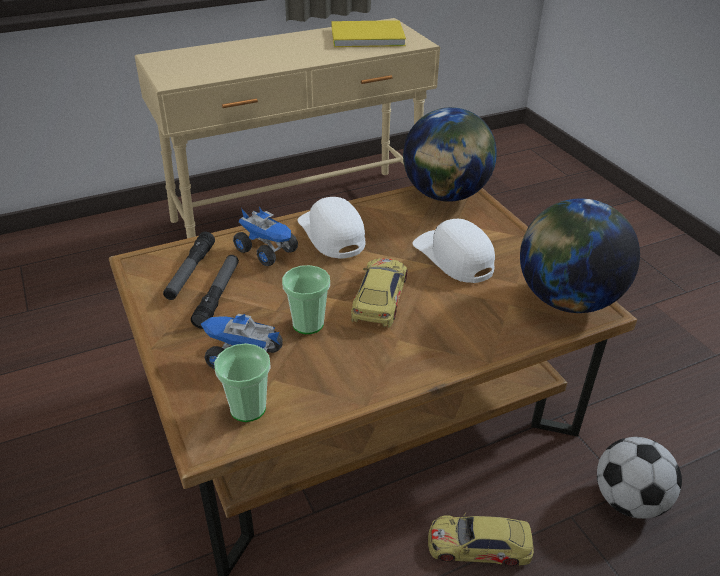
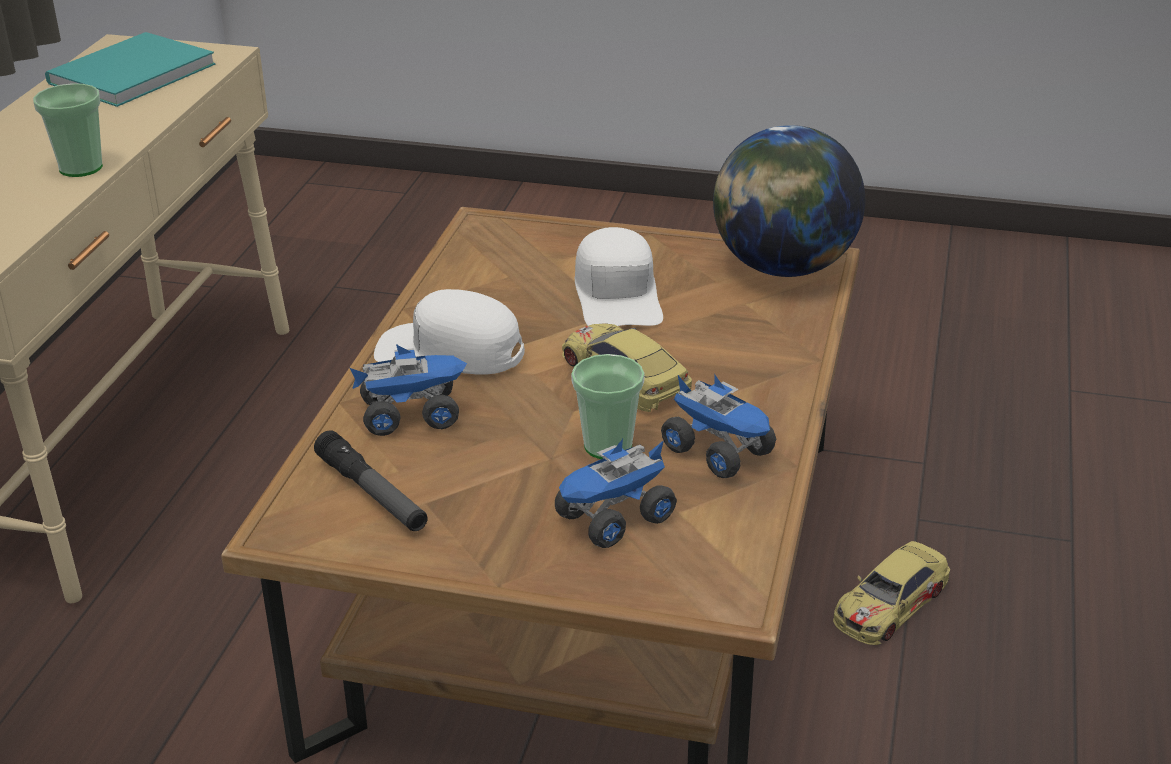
camera: 50 degrees left, 5 degrees down
(218, 295) = (456, 491): flashlight -> none
(248, 408) = (708, 550): cup -> cup (81, 168)
(347, 367) = (719, 451): none -> toy truck
(365, 36) = (126, 74): yellow book -> turquoise book
(445, 195) = (489, 240): globe -> none
(454, 257) = (617, 294): white cap -> white cap turned 105 degrees counterclockwise
(628, 501) = (936, 471): football -> none

